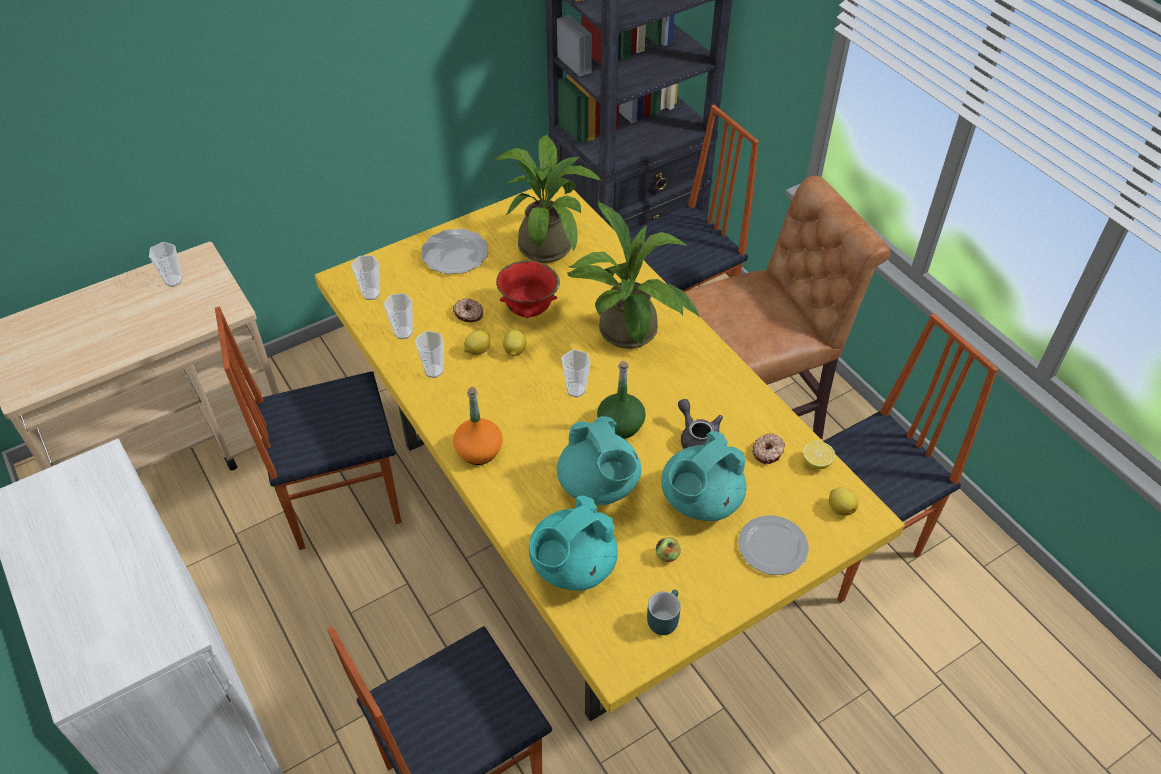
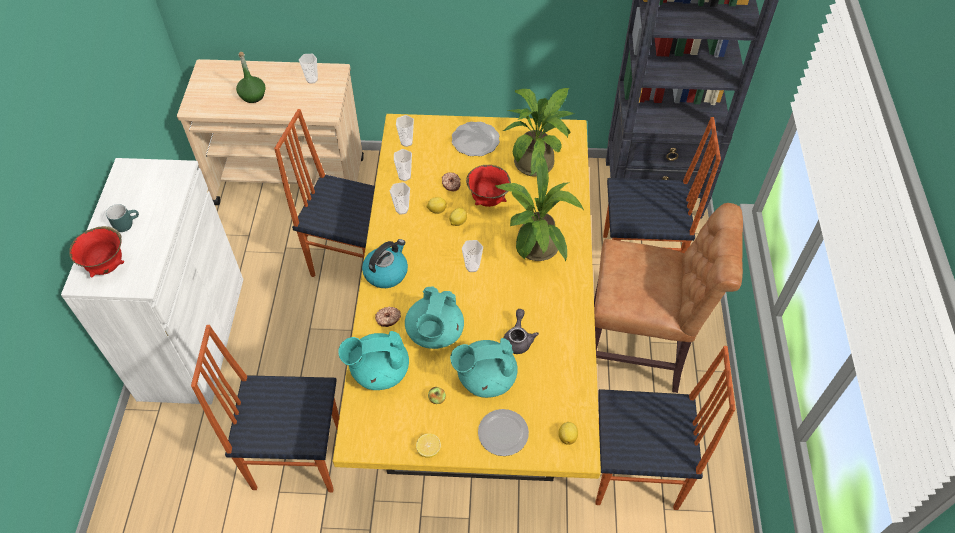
camera: 35 degrees right, 5 degrees up
(100, 642) = (108, 266): none -> red bowl
(478, 451) = (386, 272): orange bottle -> kettle
(621, 425) = (480, 304): green bottle -> green bottle (253, 96)
(662, 618) = (402, 433): turquoise mug -> turquoise mug (126, 223)
(768, 452) = (554, 374): donut -> donut (388, 319)
(816, 462) = (579, 399): lemon -> lemon (429, 449)

